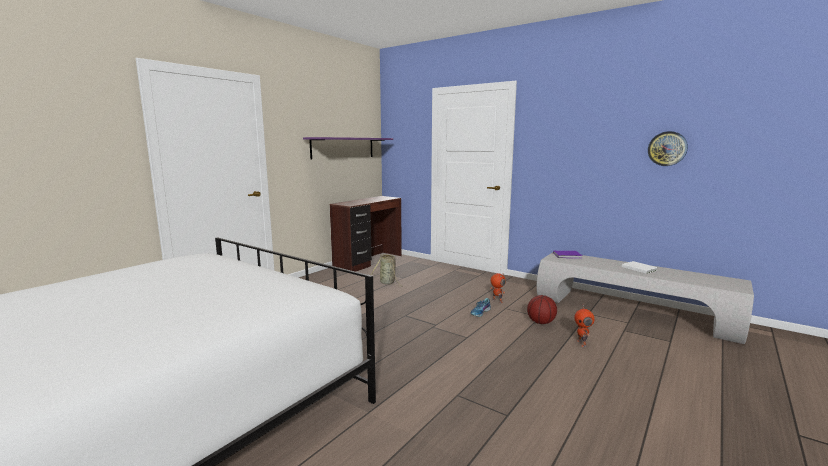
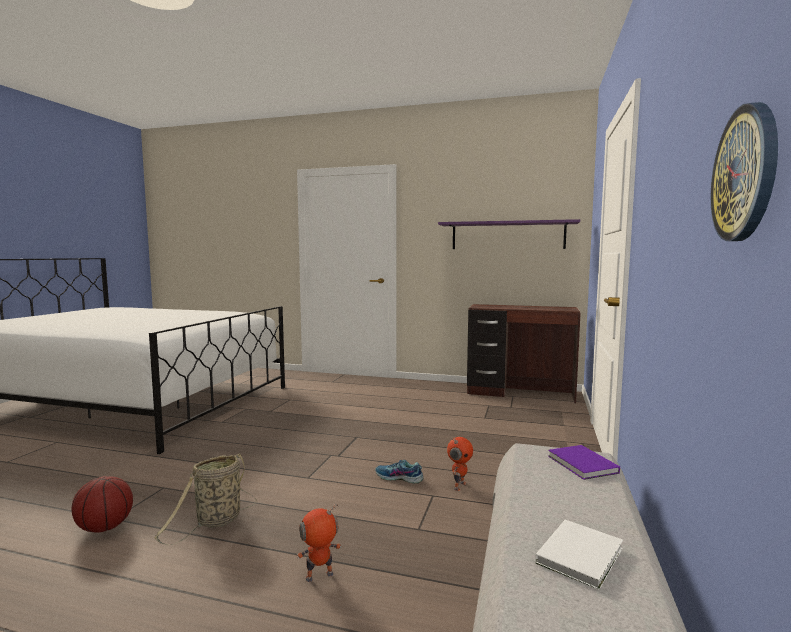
camera: 70 degrees right, 5 degrees down
(388, 283) = (455, 413): basket -> basket (216, 522)
(540, 322) = (391, 530): basketball -> basketball (105, 527)

